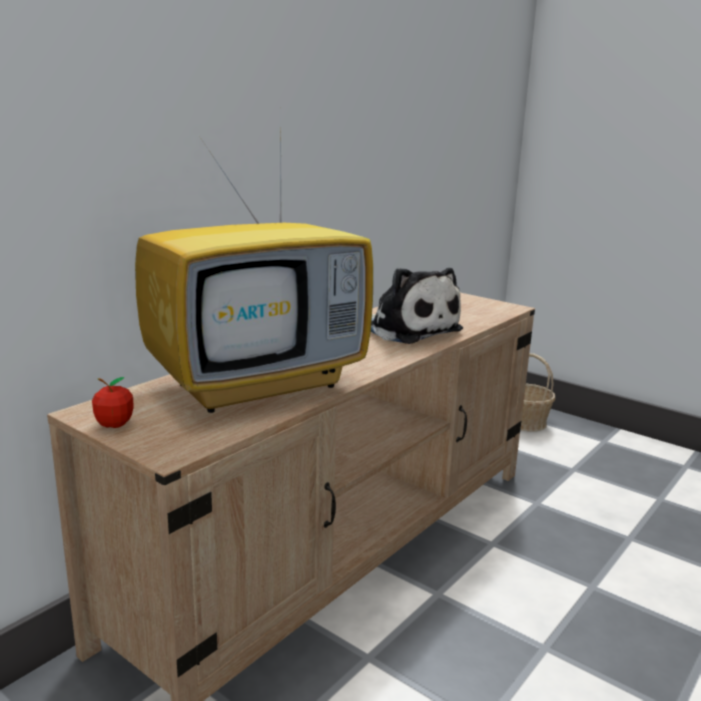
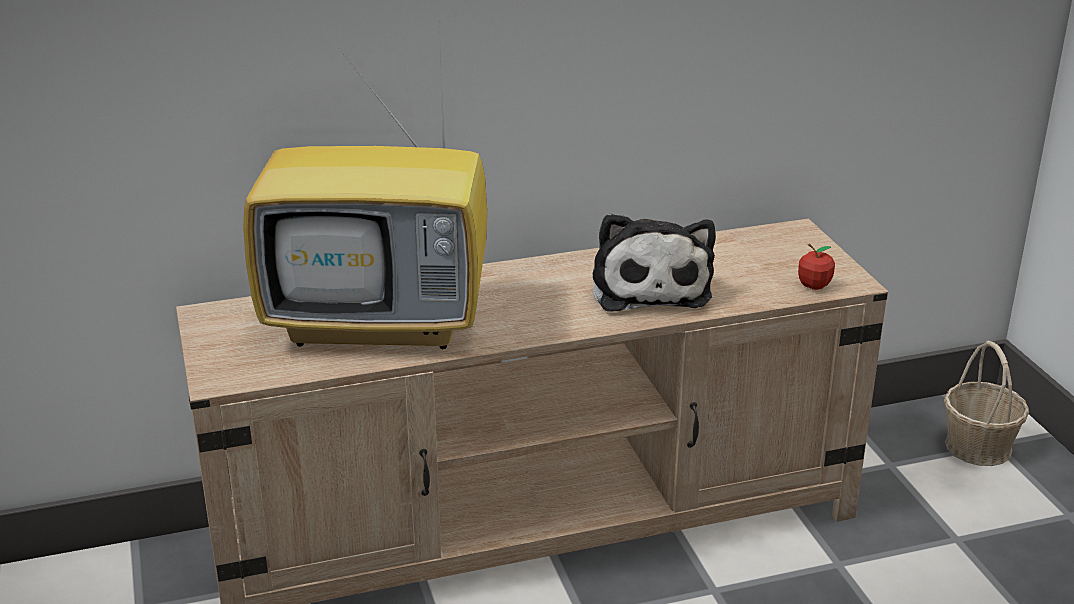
camera: 35 degrees right, 10 degrees up
(114, 424) = (210, 335): apple -> apple (814, 285)

